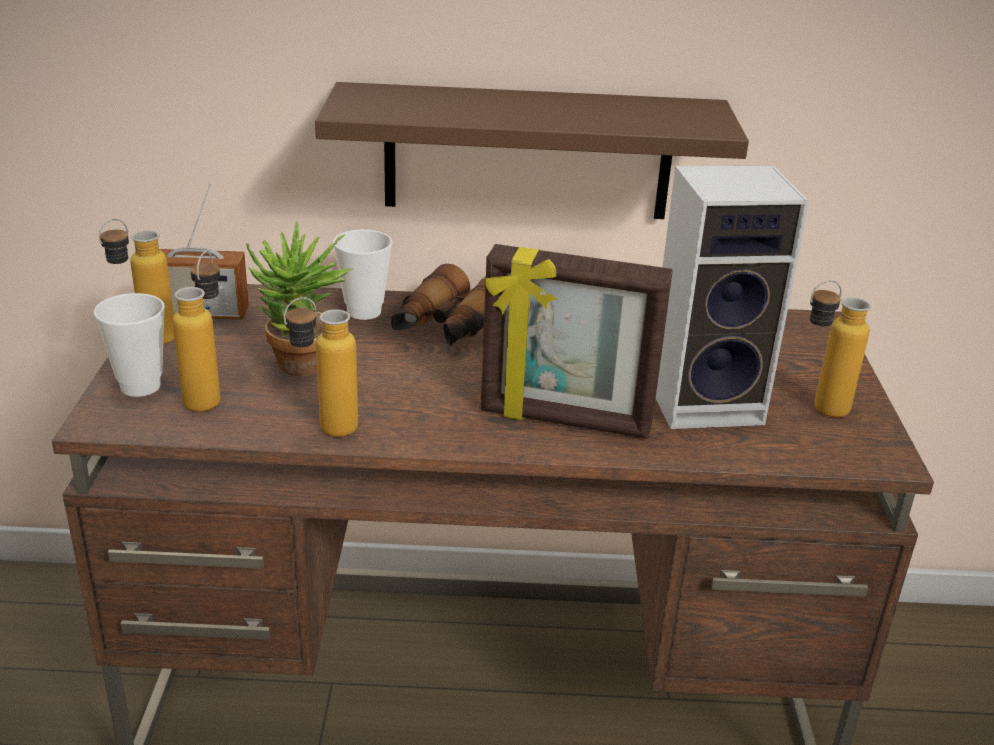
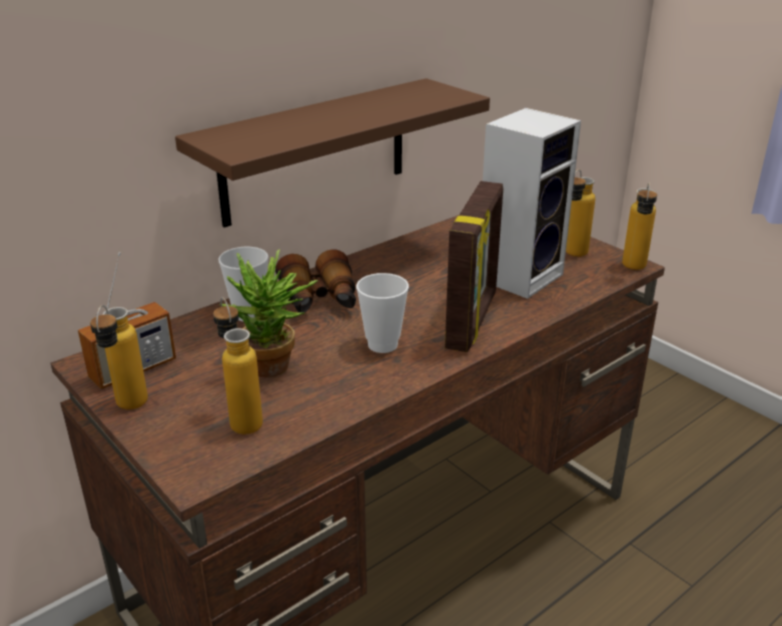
camera: 40 degrees left, 0 degrees up
(140, 386) = (180, 439): cup -> cup (382, 345)
(324, 432) = (358, 399): bottle -> bottle (634, 270)
(565, 421) = (473, 321): picture frame -> picture frame turned 45 degrees counterclockwise

